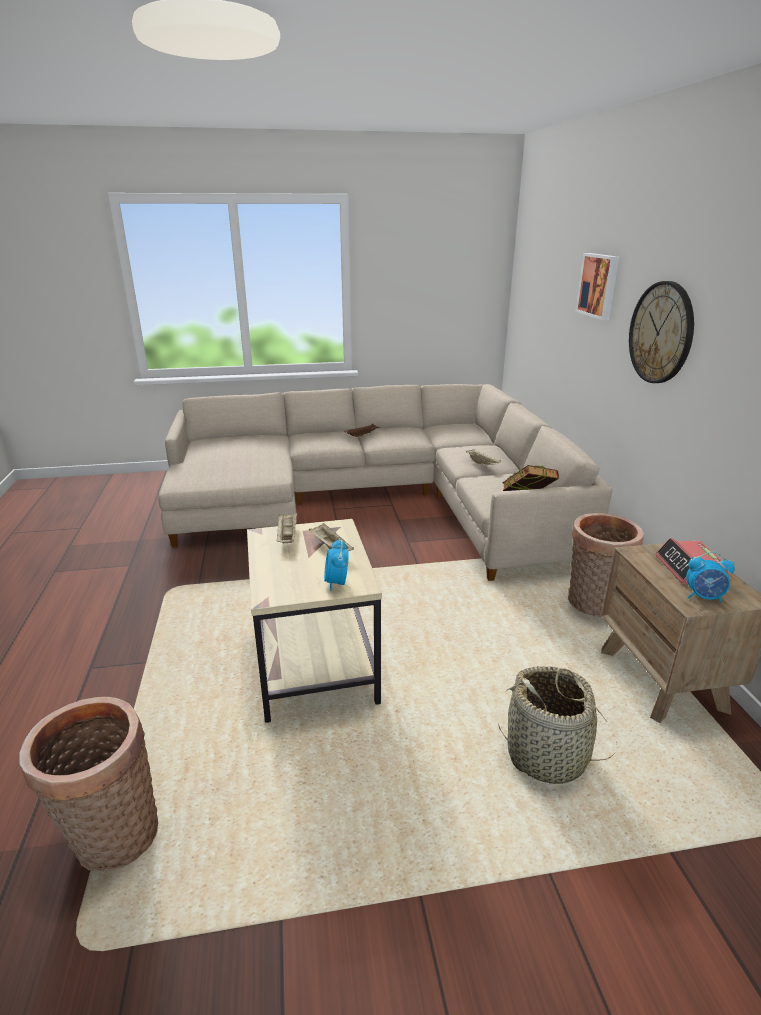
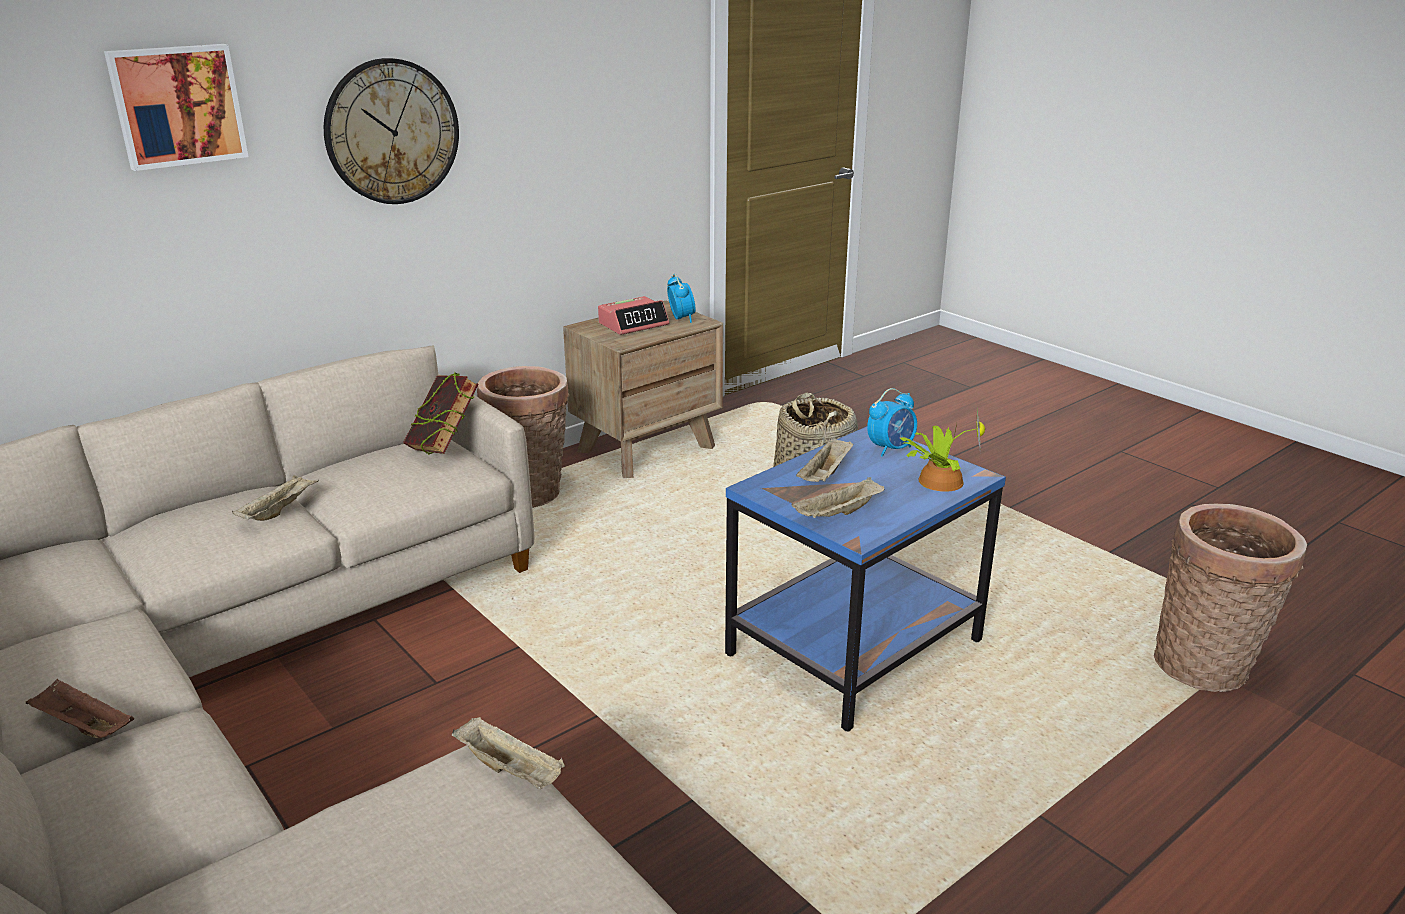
camera: 120 degrees left, 0 degrees up
(265, 479) = (511, 770): none -> beige tray
(279, 581) = (938, 480): none -> potted plant
(316, 665) = (853, 648): beige side table -> blue side table

